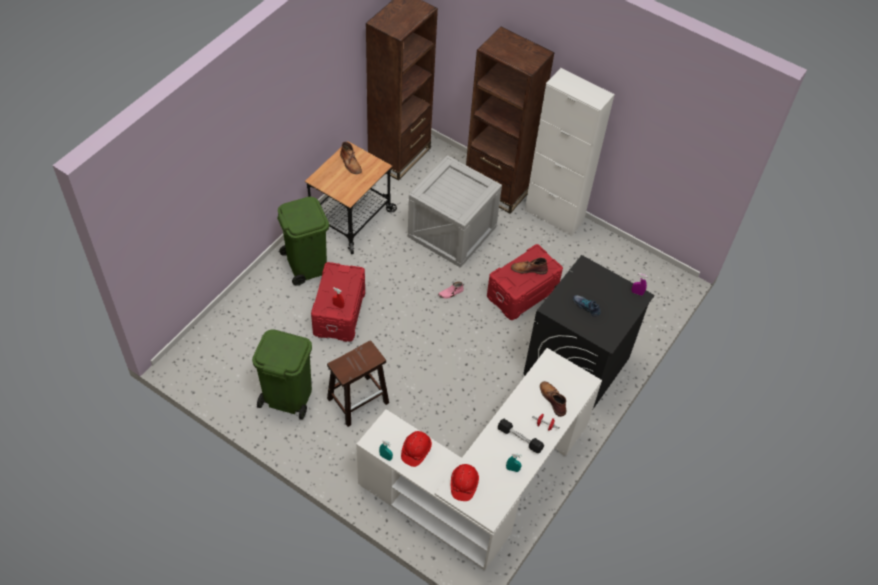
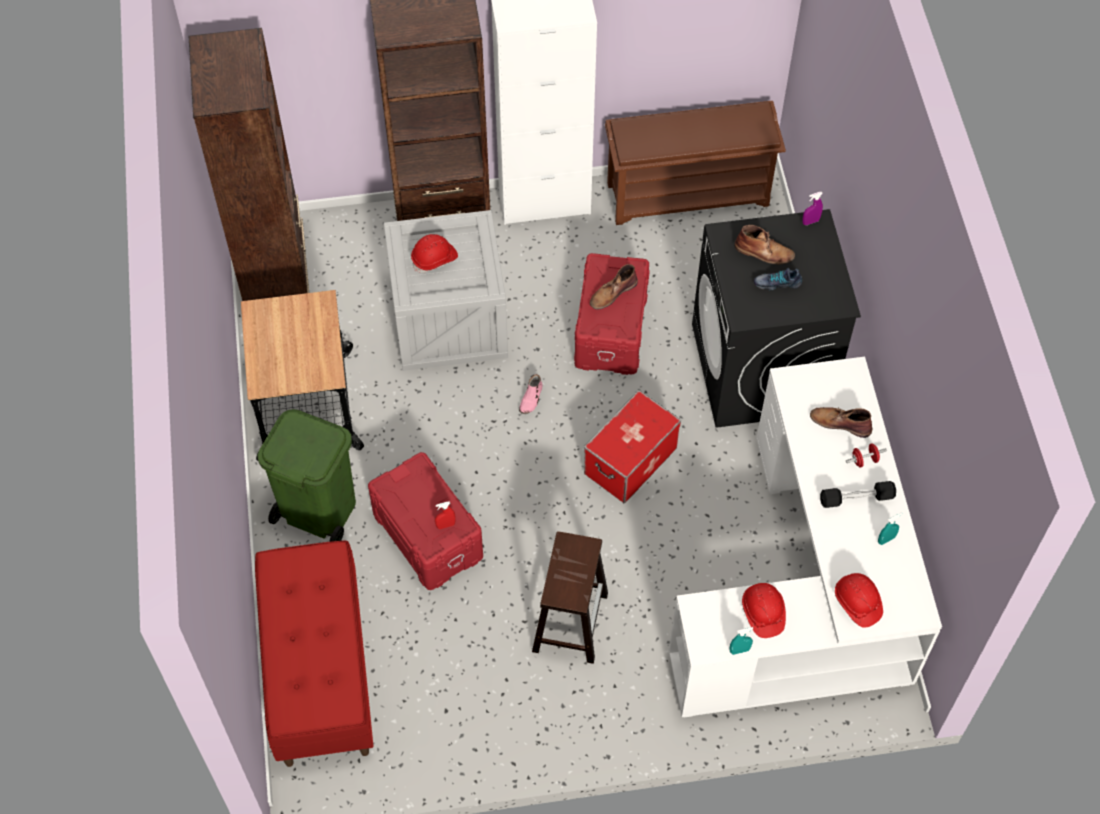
camera: 40 degrees left, 5 degrees up
(231, 329) = (319, 672): none -> red bench
(287, 396) = (483, 692): green trash can -> none
(350, 163) = (279, 328): brown boot -> brown boot (764, 252)
(453, 187) = (434, 259): none -> red hard hat
(465, 356) = (630, 461): none -> storage box
(631, 262) = (689, 193): none -> brown shoe rack

